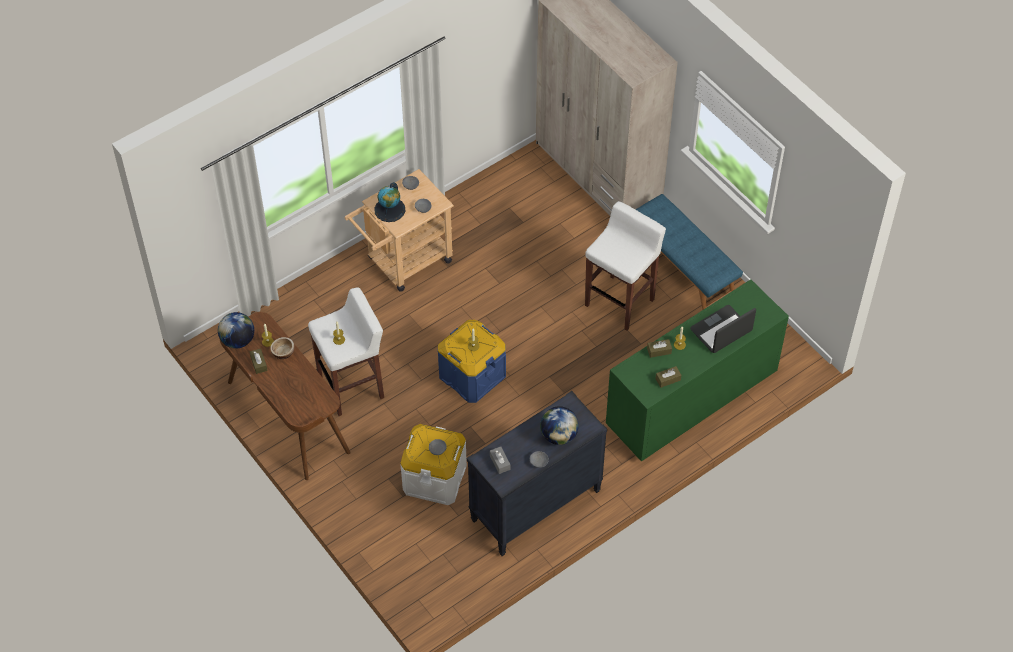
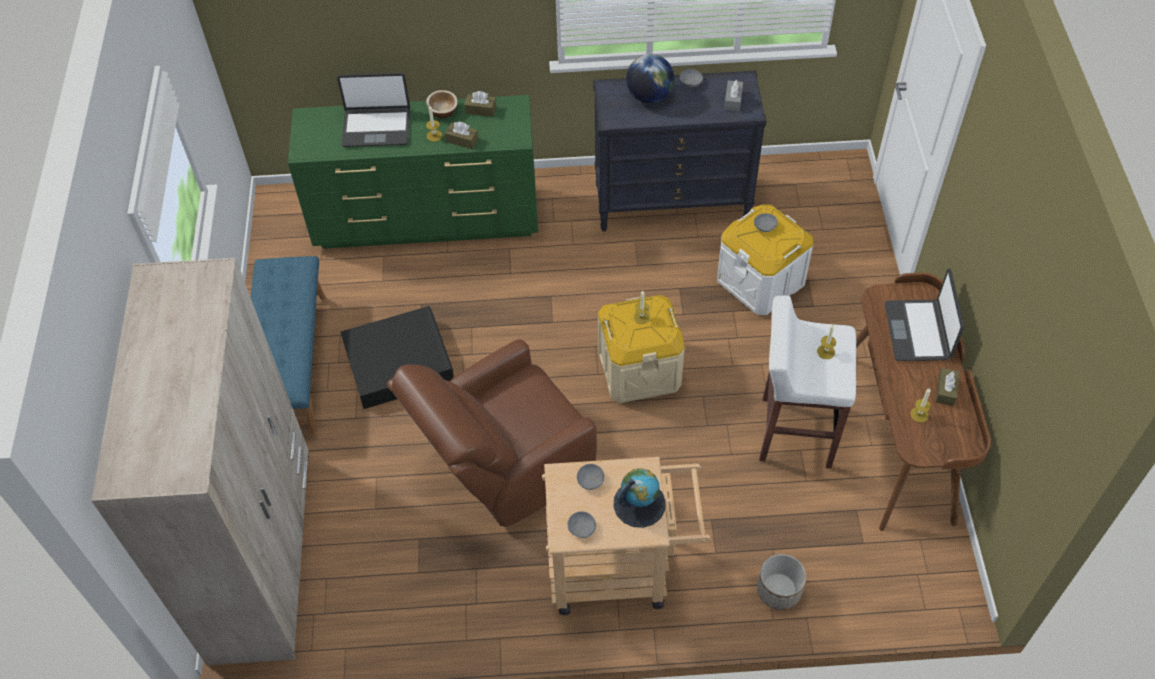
camera: 145 degrees left, 0 degrees up
(238, 340) = (961, 437): globe -> none
(283, 352) = (905, 389): bowl -> bowl (443, 111)
(292, 393) = (918, 331): none -> laptop
(311, 296) = (779, 591): none -> planter
(472, 375) = (639, 369): blue storage box -> beige storage box
(508, 279) = (503, 466): none -> brown armchair
(620, 302) = (398, 363): white stool -> black storage box

